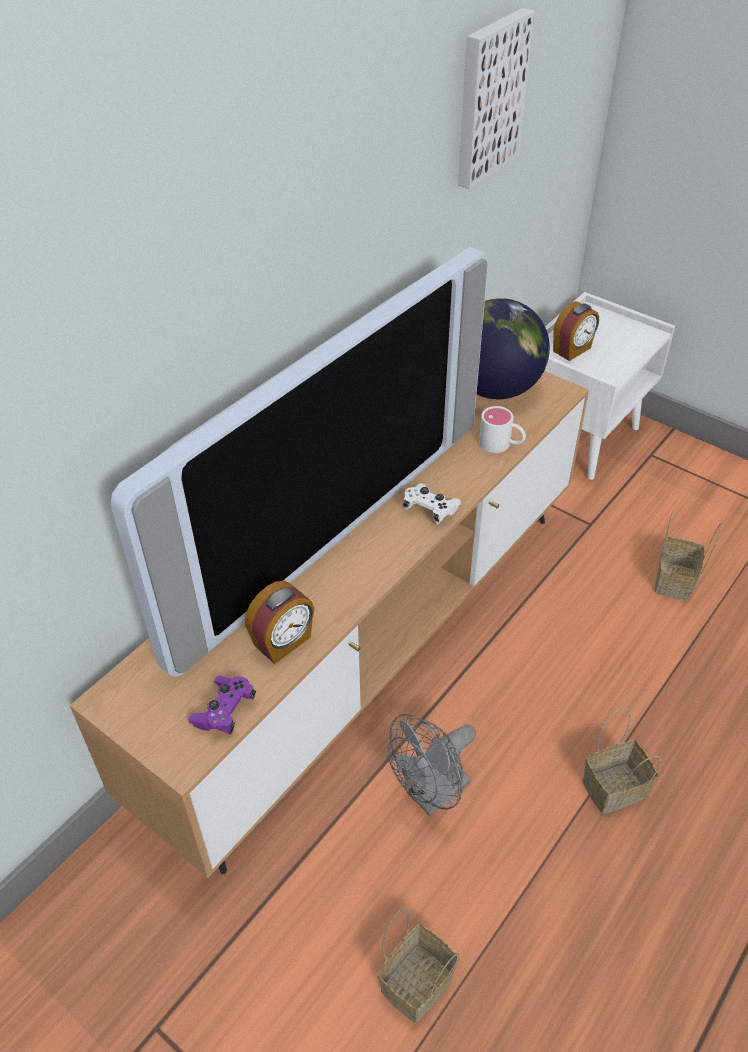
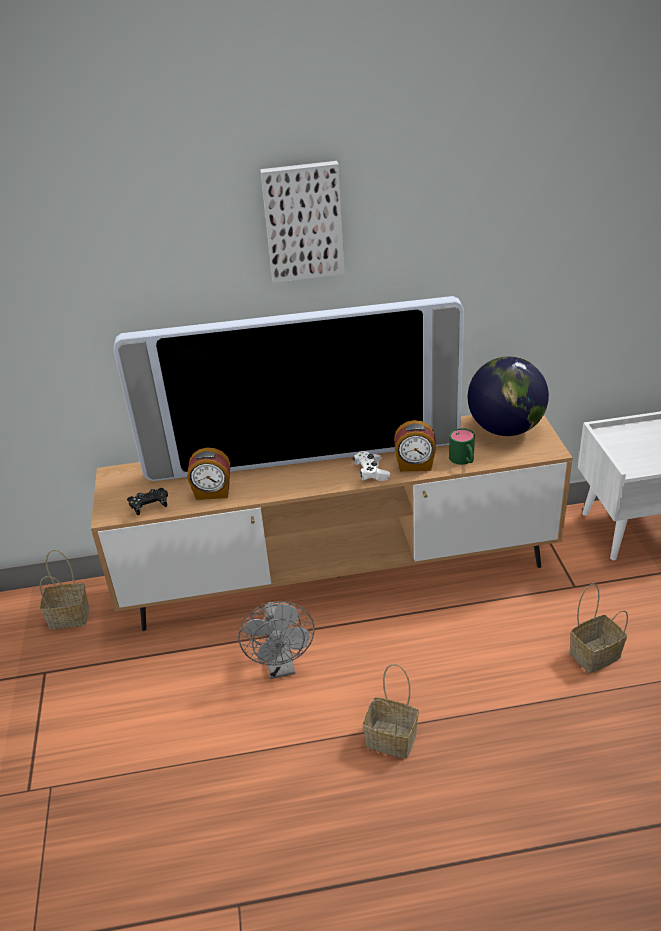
camera: 45 degrees right, 10 degrees down
(224, 711) = (149, 506): purple game controller -> black game controller
(416, 986) = (165, 746): basket -> basket (67, 617)
(431, 795) = (281, 667): grey fan -> grey fan turned 105 degrees counterclockwise
(488, 98) = (530, 203): picture -> picture (303, 221)
(501, 444) = (464, 460): white mug -> green mug
(572, 350) = (626, 441): alarm clock -> alarm clock (415, 465)

